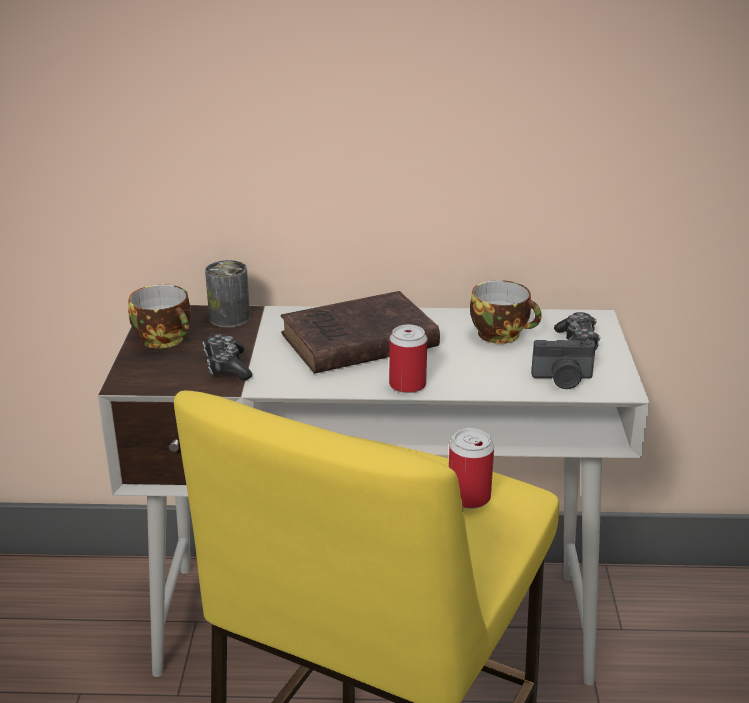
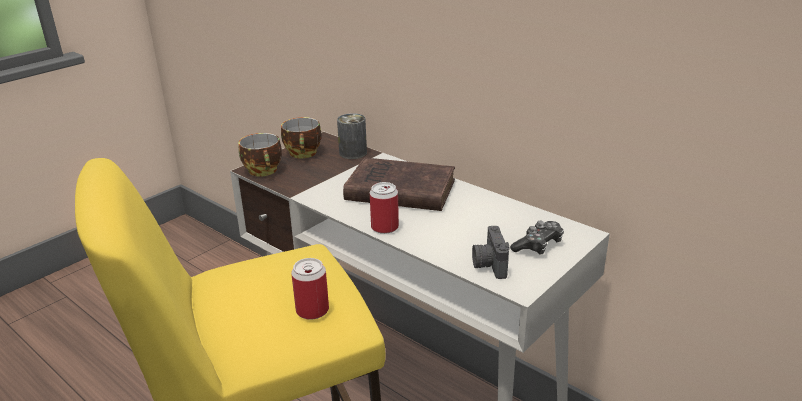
camera: 40 degrees right, 0 degrees up
(227, 367) = (308, 179): game controller -> none
(502, 334) = (496, 219): cup -> cup (264, 171)
(562, 379) = (489, 265): camera -> camera turned 45 degrees clockwise

